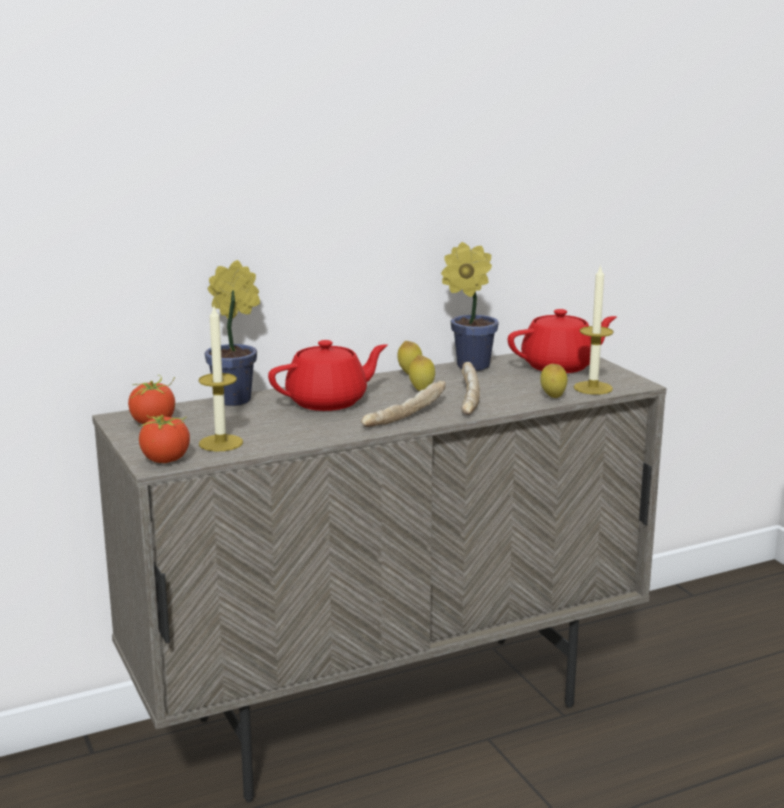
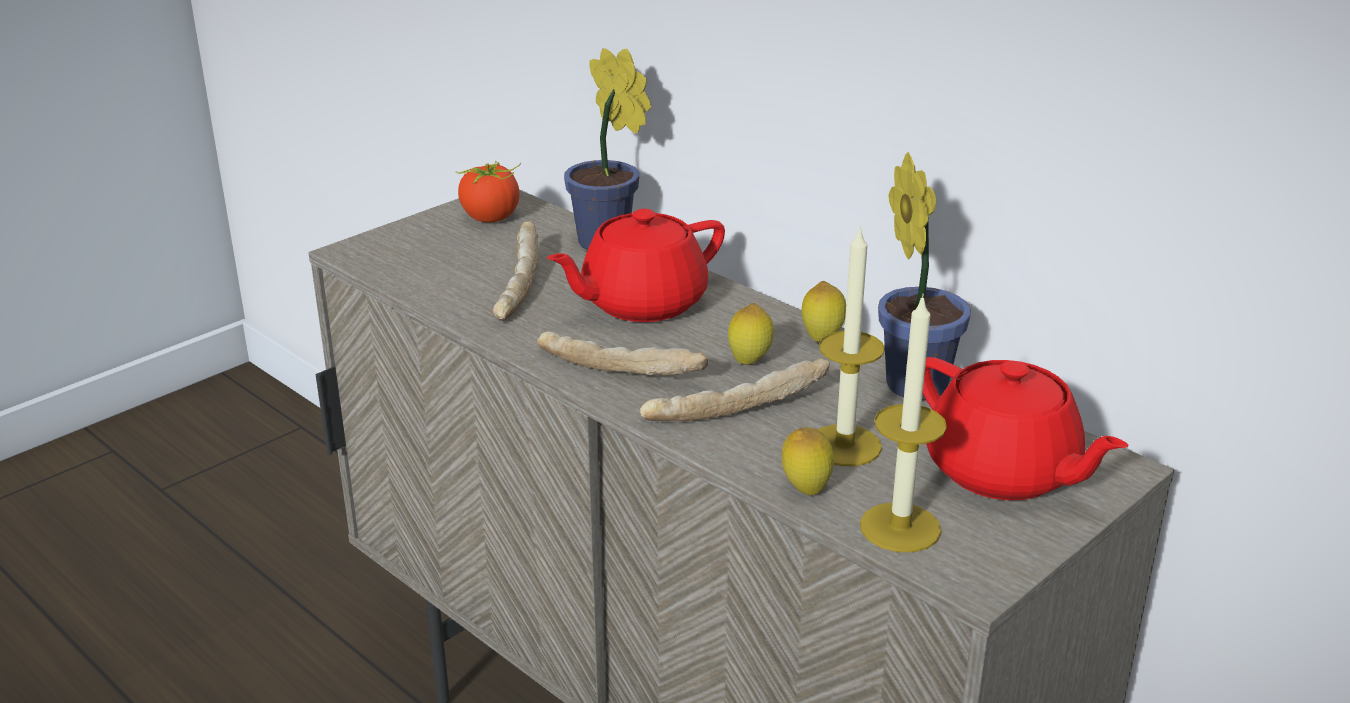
camera: 70 degrees right, 10 degrees up
(166, 460) = (369, 253): tomato -> none
(221, 443) = (439, 270): candle -> candle (844, 445)
(270, 426) = (515, 286): none -> bread
(328, 402) = (641, 303): red teapot -> red teapot turned 105 degrees clockwise

